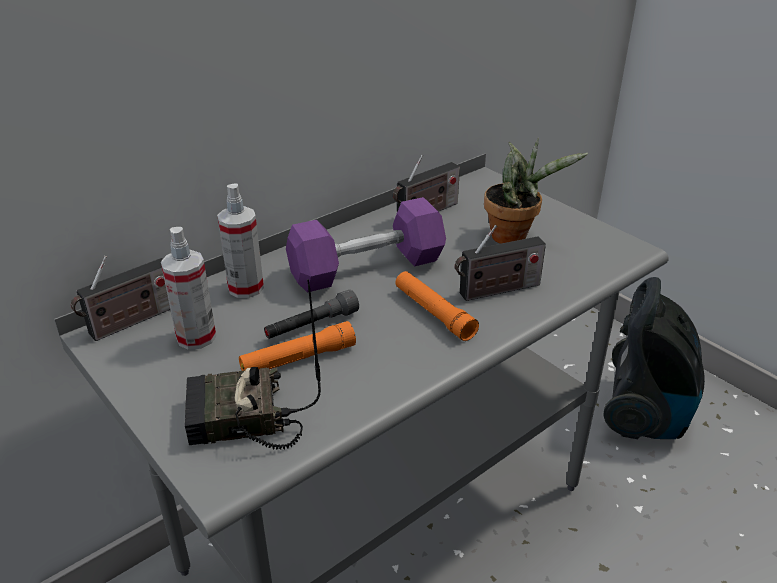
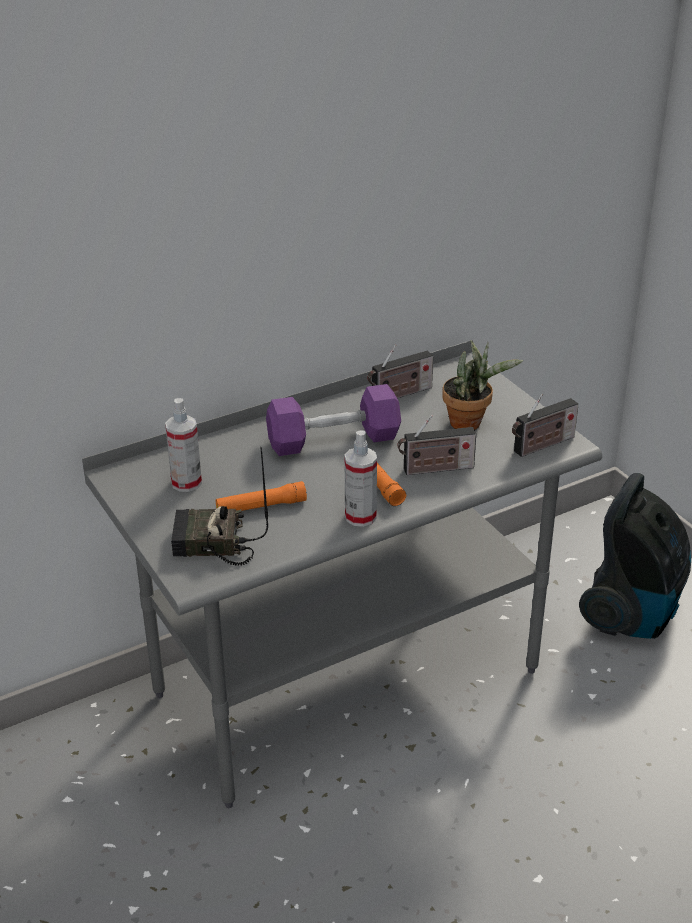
camera: 10 degrees right, 0 degrees up
(130, 322) = (137, 466): radio -> radio (542, 446)
(246, 288) = (230, 447): spray bottle -> spray bottle (360, 517)
(311, 326) = (277, 483): grey flashlight -> none

